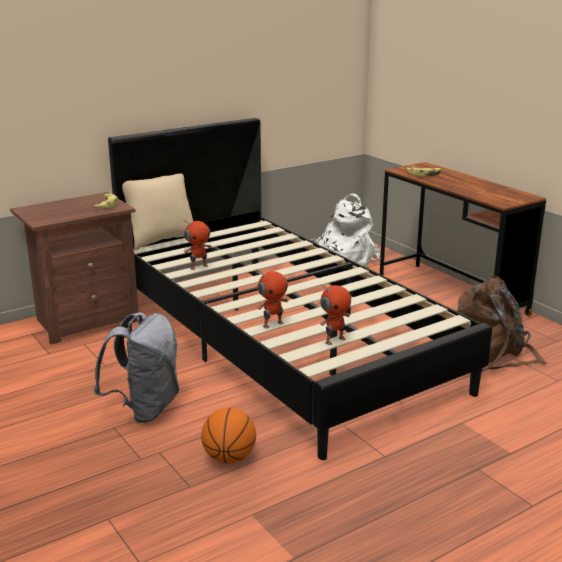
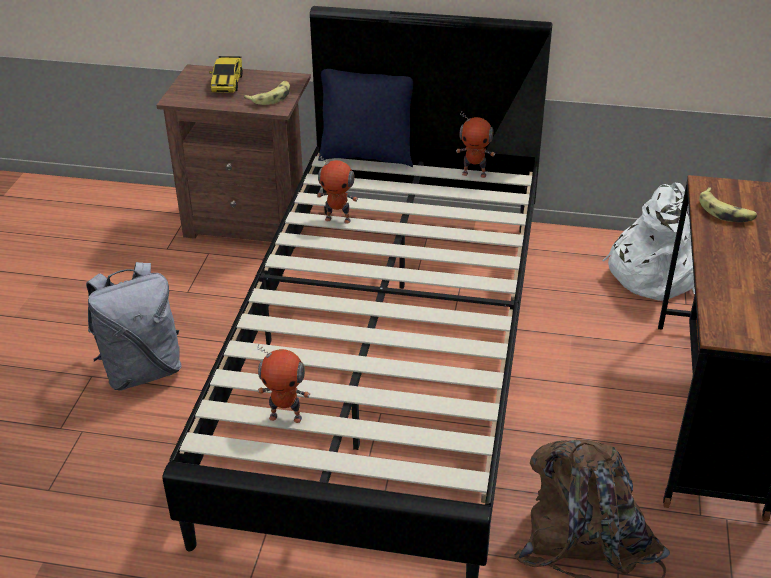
camera: 45 degrees right, 15 degrees up
(61, 207) = (227, 83): none -> toy car
(161, 240) = (367, 156): beige pillow -> blue pillow
(229, 458) = (119, 482): basketball -> none
(272, 324) = (268, 351): toy robot -> toy robot (474, 173)

